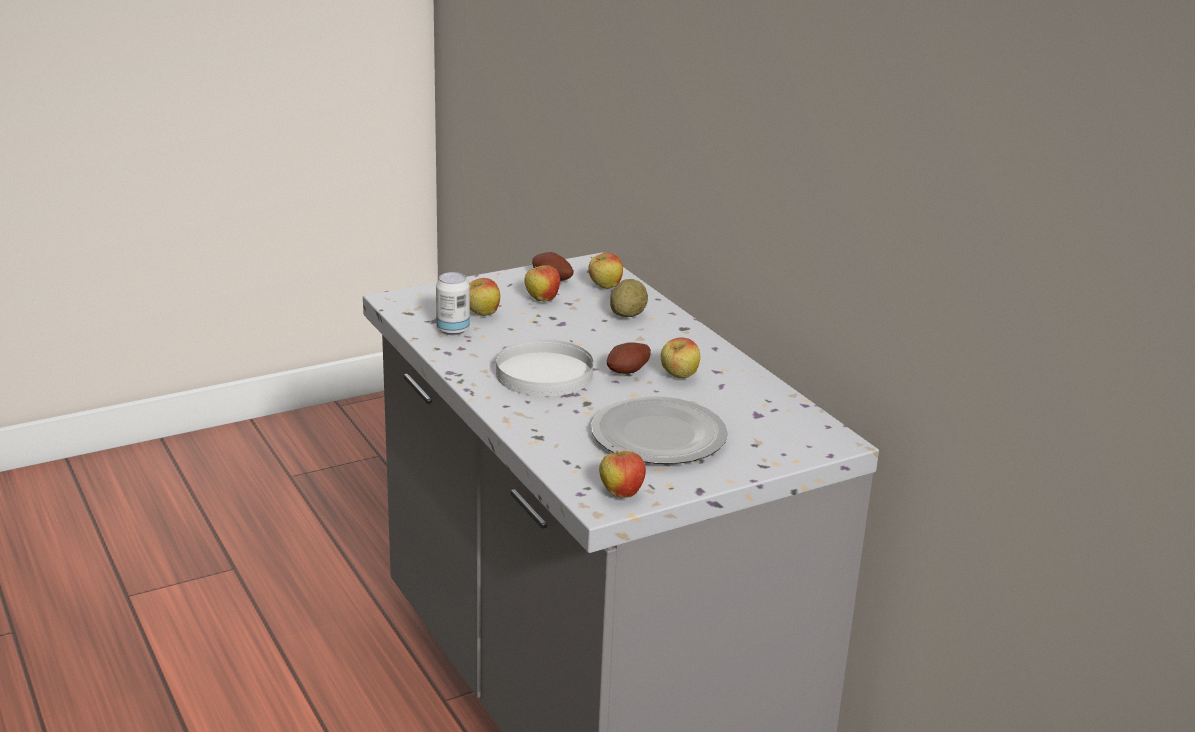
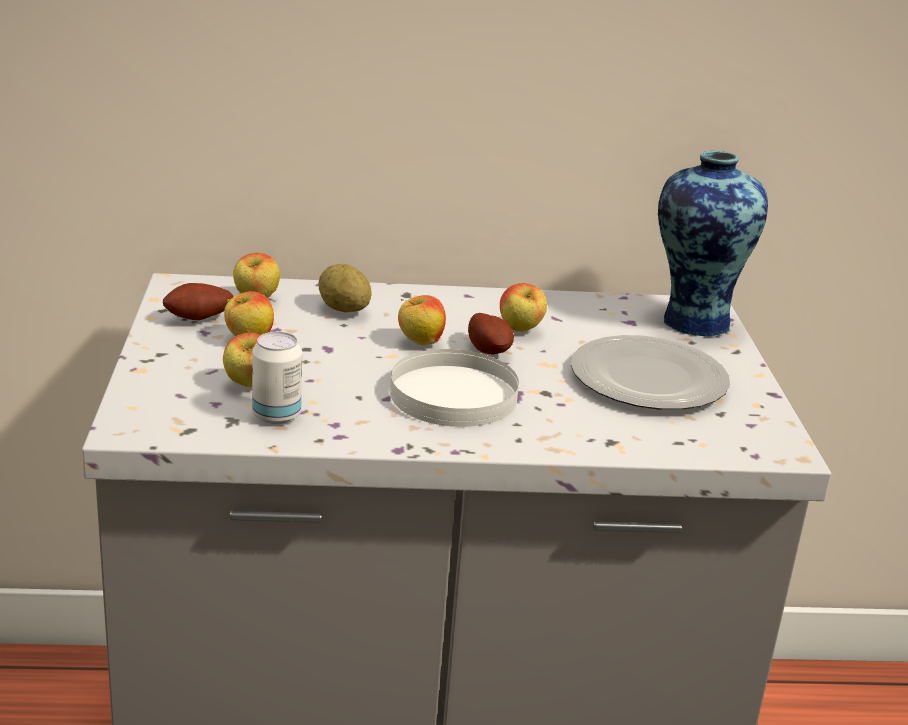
camera: 65 degrees left, 0 degrees up
(621, 493) = (764, 434): apple -> apple (420, 343)
(799, 439) = (693, 321): none -> vase

